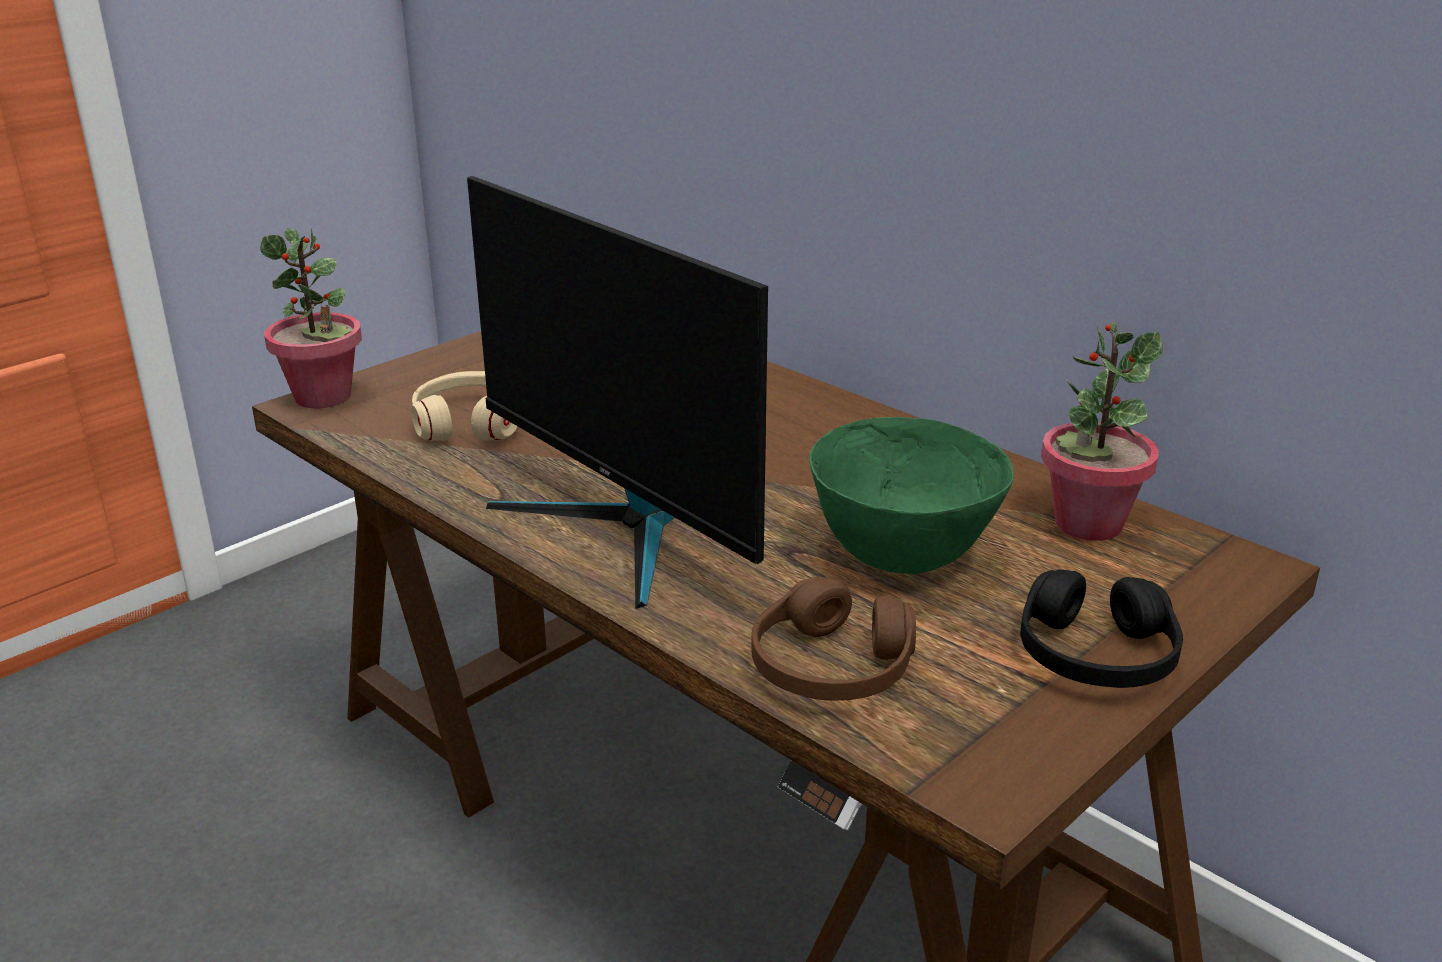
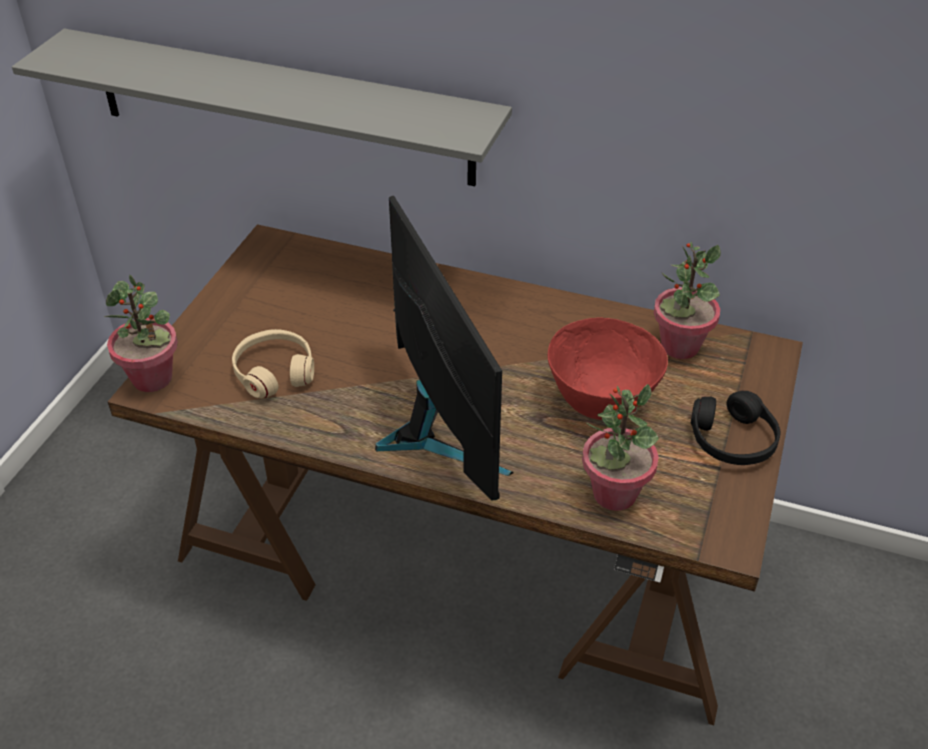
camera: 25 degrees left, 15 degrees up
(623, 528) = (436, 431): monitor -> monitor turned 135 degrees counterclockwise
(631, 119) = (281, 107): none -> grey shelf
(830, 667) = (614, 494): brown headphones -> potted plant
(901, 556) = (600, 403): green bowl -> red bowl

